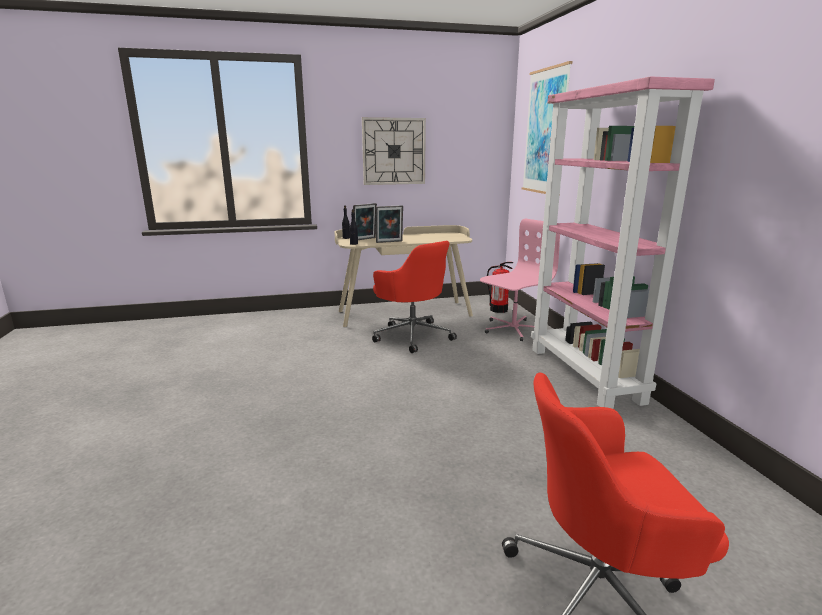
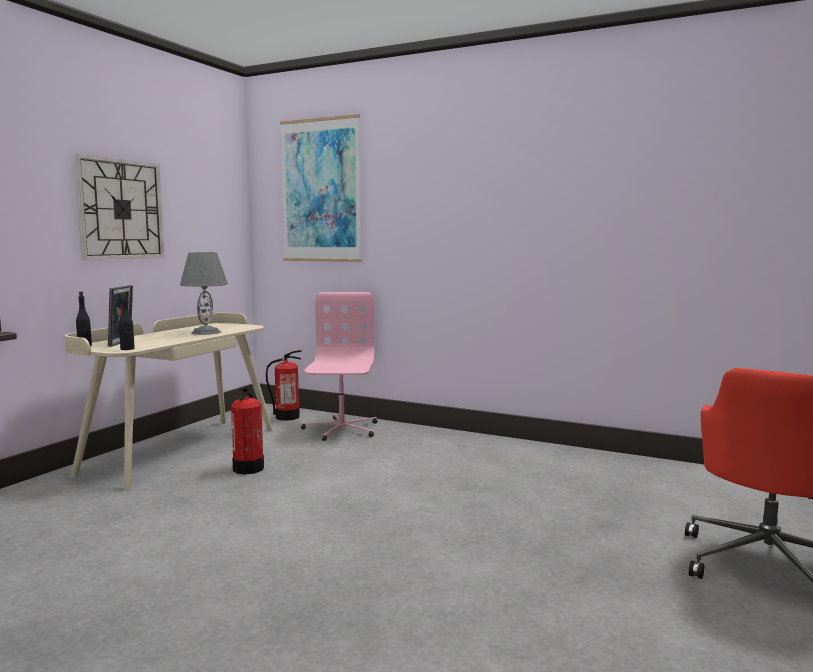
camera: 50 degrees left, 10 degrees down
(389, 242) = (172, 340): picture frame -> none
(412, 335) = (249, 468): red office chair -> fire extinguisher
(424, 239) = (206, 332): none -> grey table lamp
(585, 374) = (476, 443): pink bookcase -> none

